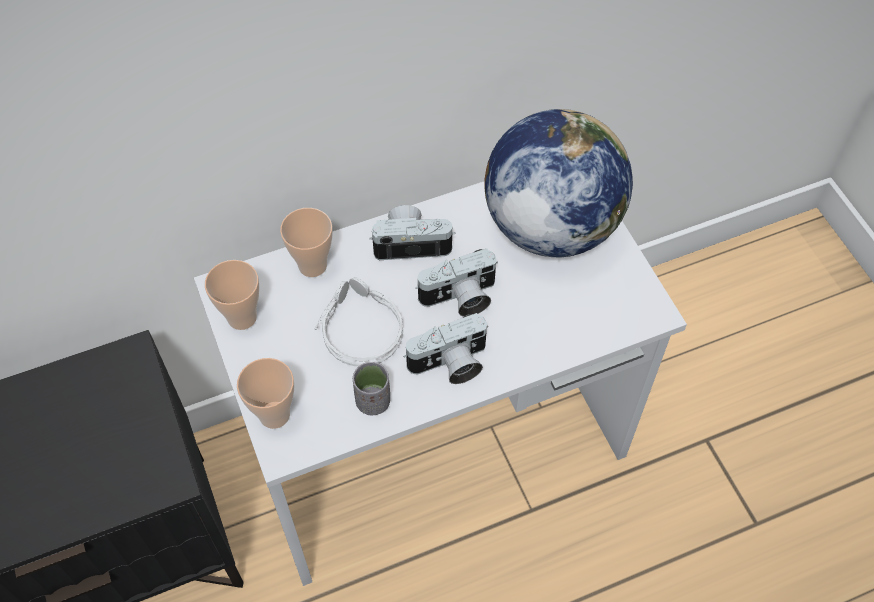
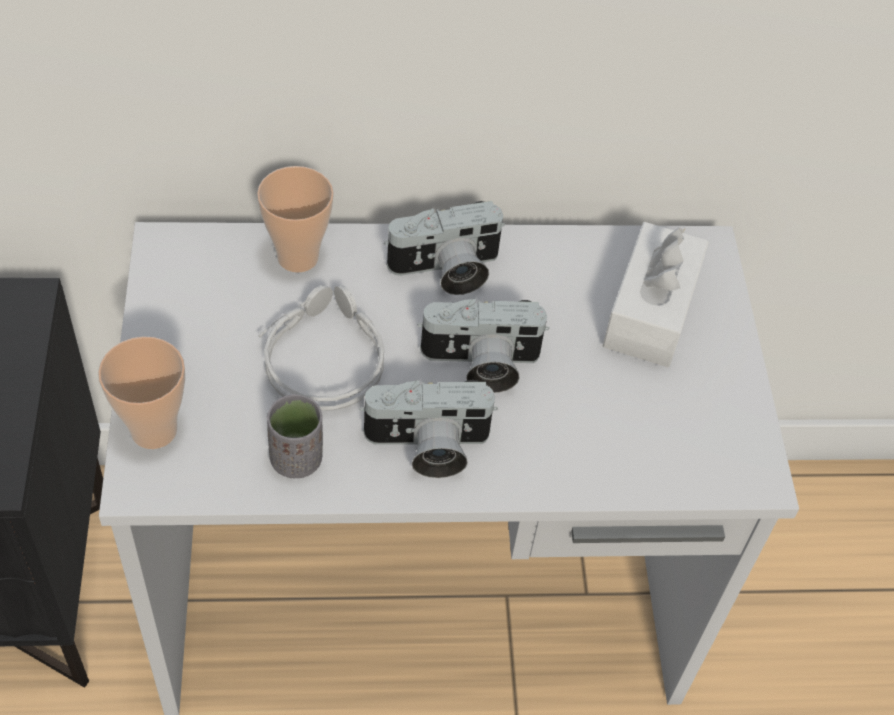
camera: 15 degrees right, 5 degrees down
(242, 317) = (172, 291): cup -> none
(412, 242) = (446, 271): camera -> camera turned 150 degrees clockwise
(550, 226) = (650, 311): globe -> white tissue box

